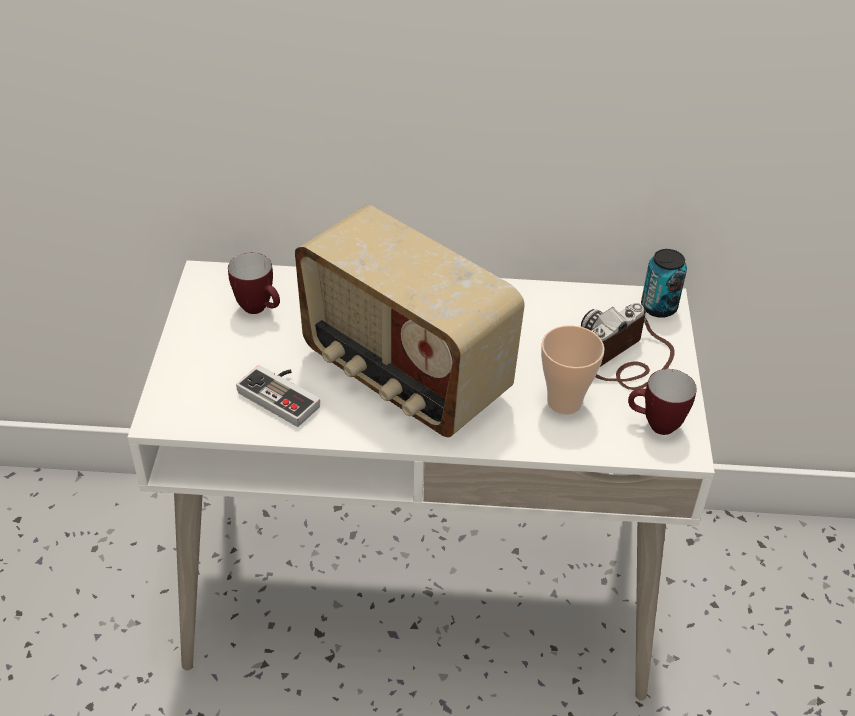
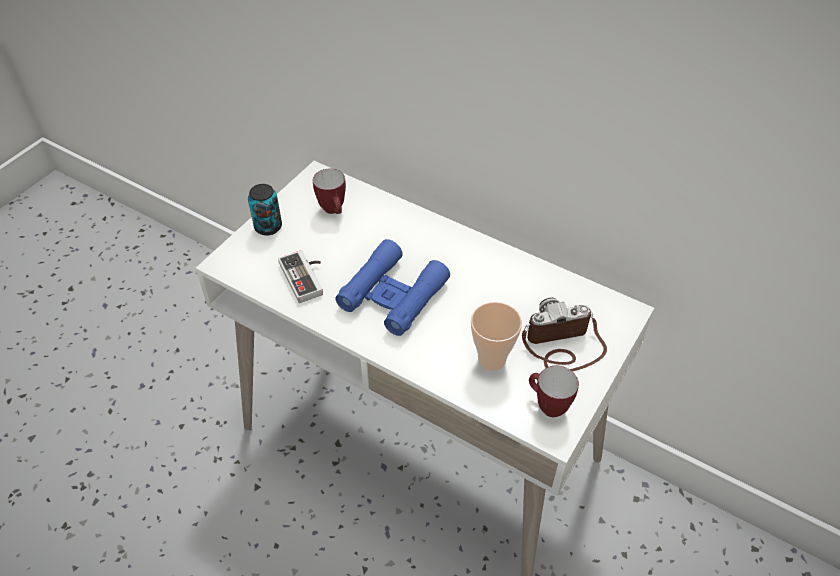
camera: 30 degrees right, 5 degrees up
(403, 376) = (393, 295): radio -> blue binoculars
(658, 307) = (620, 314): can -> can (268, 227)

